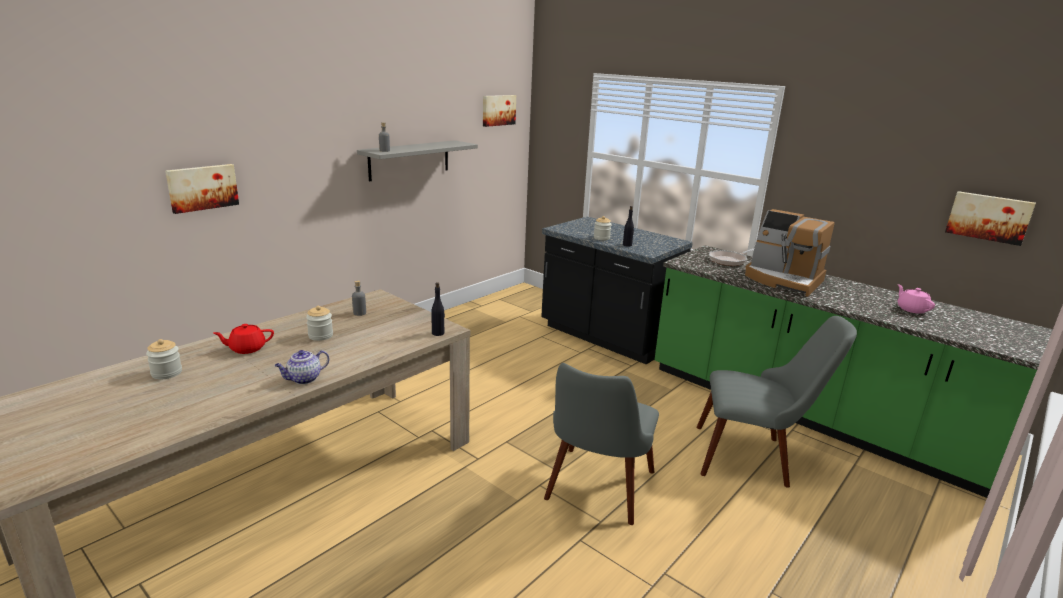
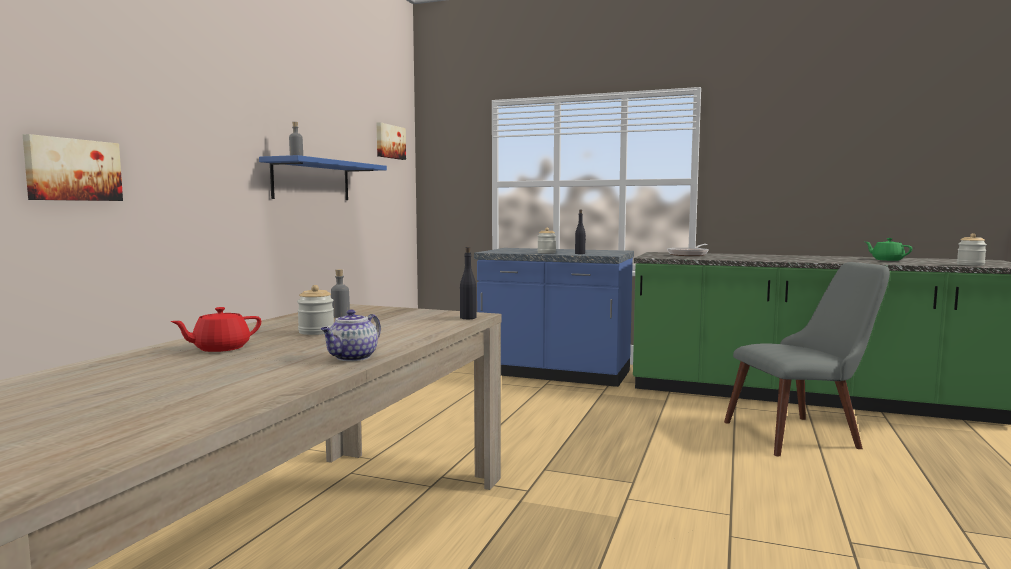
camera: 20 degrees left, 15 degrees down
(166, 373) = (112, 376): jar -> jar (970, 265)
(409, 160) = (311, 180): grey shelf -> blue shelf
(595, 494) = (696, 492): grey chair -> none
(606, 337) = (554, 374): black counter -> blue counter
(783, 280) = (757, 257): coffee machine -> none
(911, 309) = (887, 260): pink teapot -> green teapot
(989, 217) = (912, 176): picture -> none

